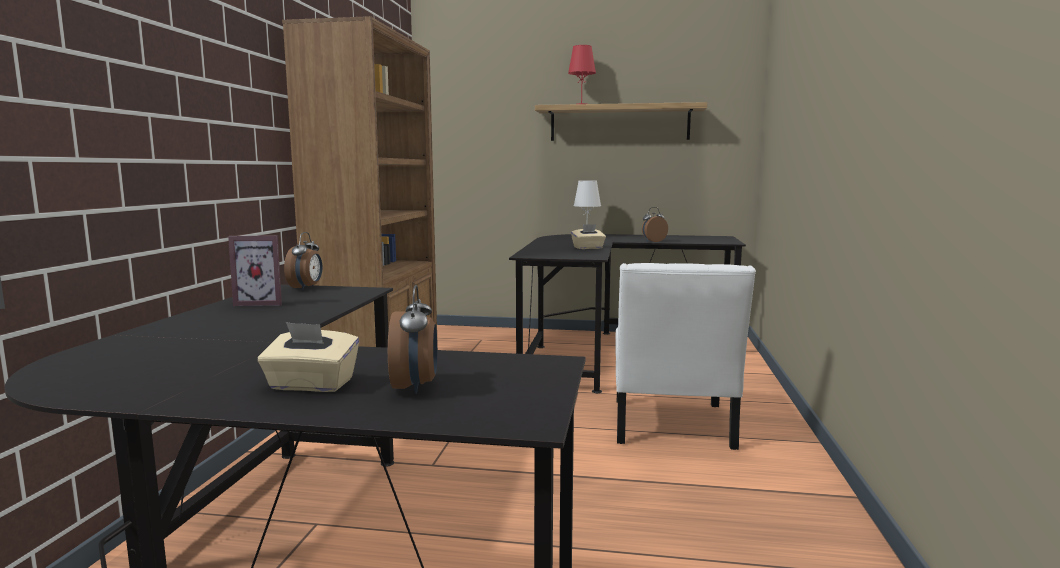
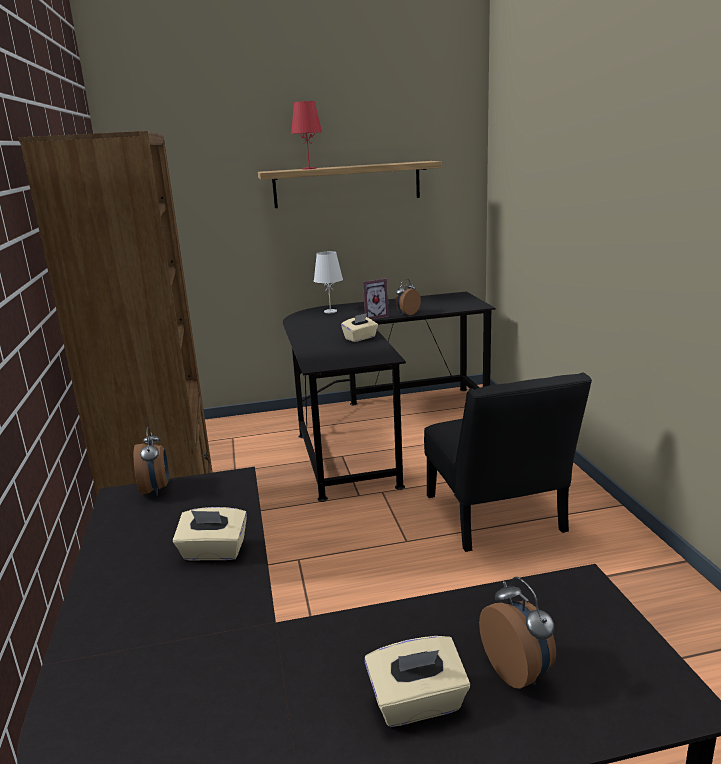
camera: 20 degrees left, 10 degrees up
(261, 303) = (143, 538): picture frame -> picture frame (374, 317)
(295, 313) = (213, 552): none -> beige tissue box
(671, 427) = (496, 518): white chair -> black chair

